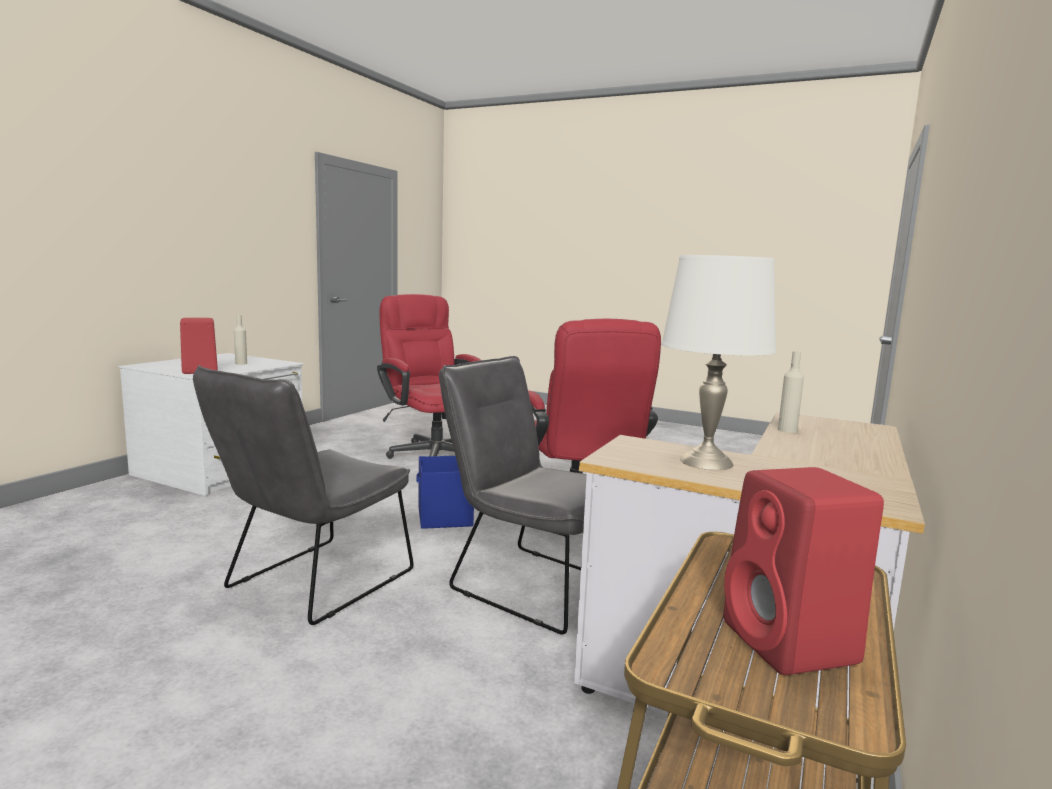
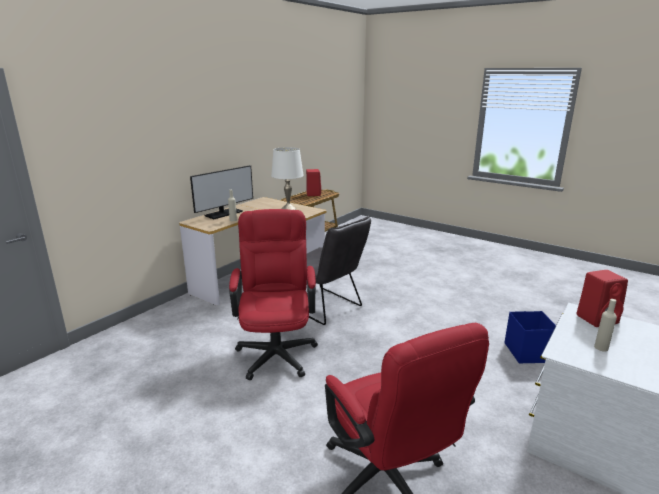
camera: 170 degrees left, 10 degrees up
(312, 584) = (422, 311): grey chair -> none
(444, 517) = (366, 353): blue storage box -> blue storage box (527, 352)
(856, 445) = (223, 213): none -> monitor

